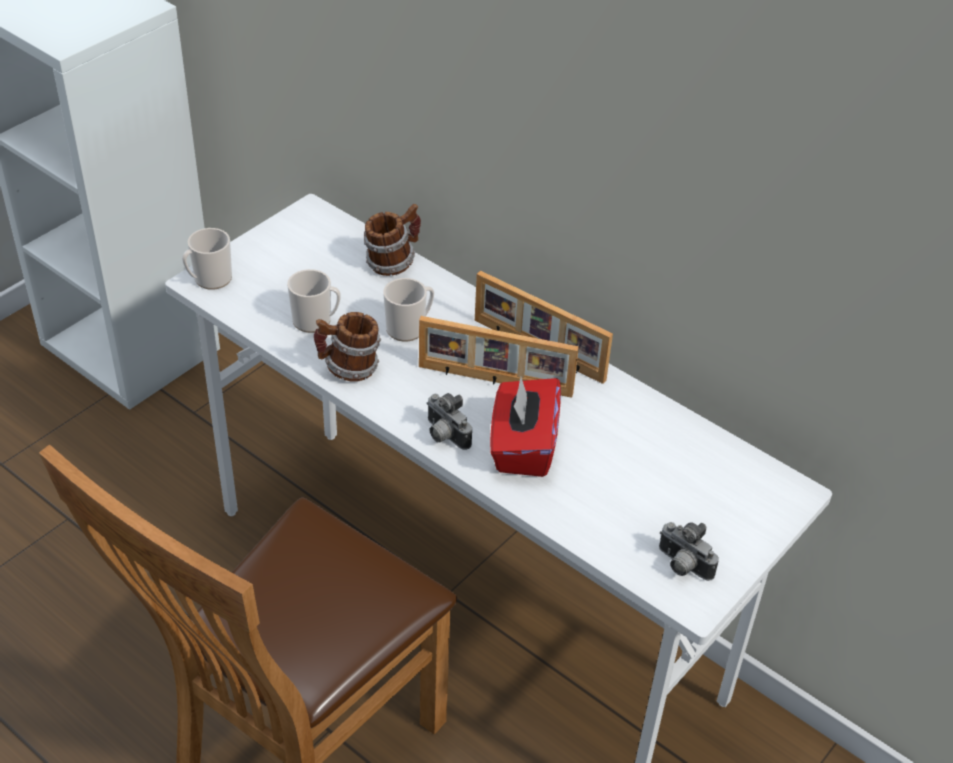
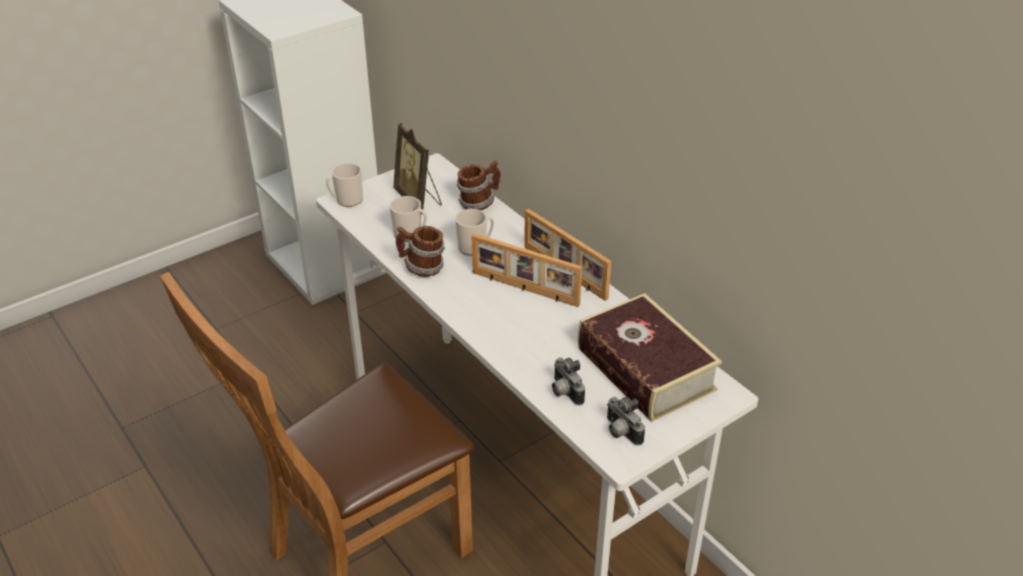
camera: 15 degrees right, 5 degrees down
(310, 267) = (419, 200): none -> picture frame
(444, 436) = (474, 320): camera -> camera (564, 392)
(523, 447) = (529, 335): red tissue box -> none
(684, 473) = (645, 369): none -> book

